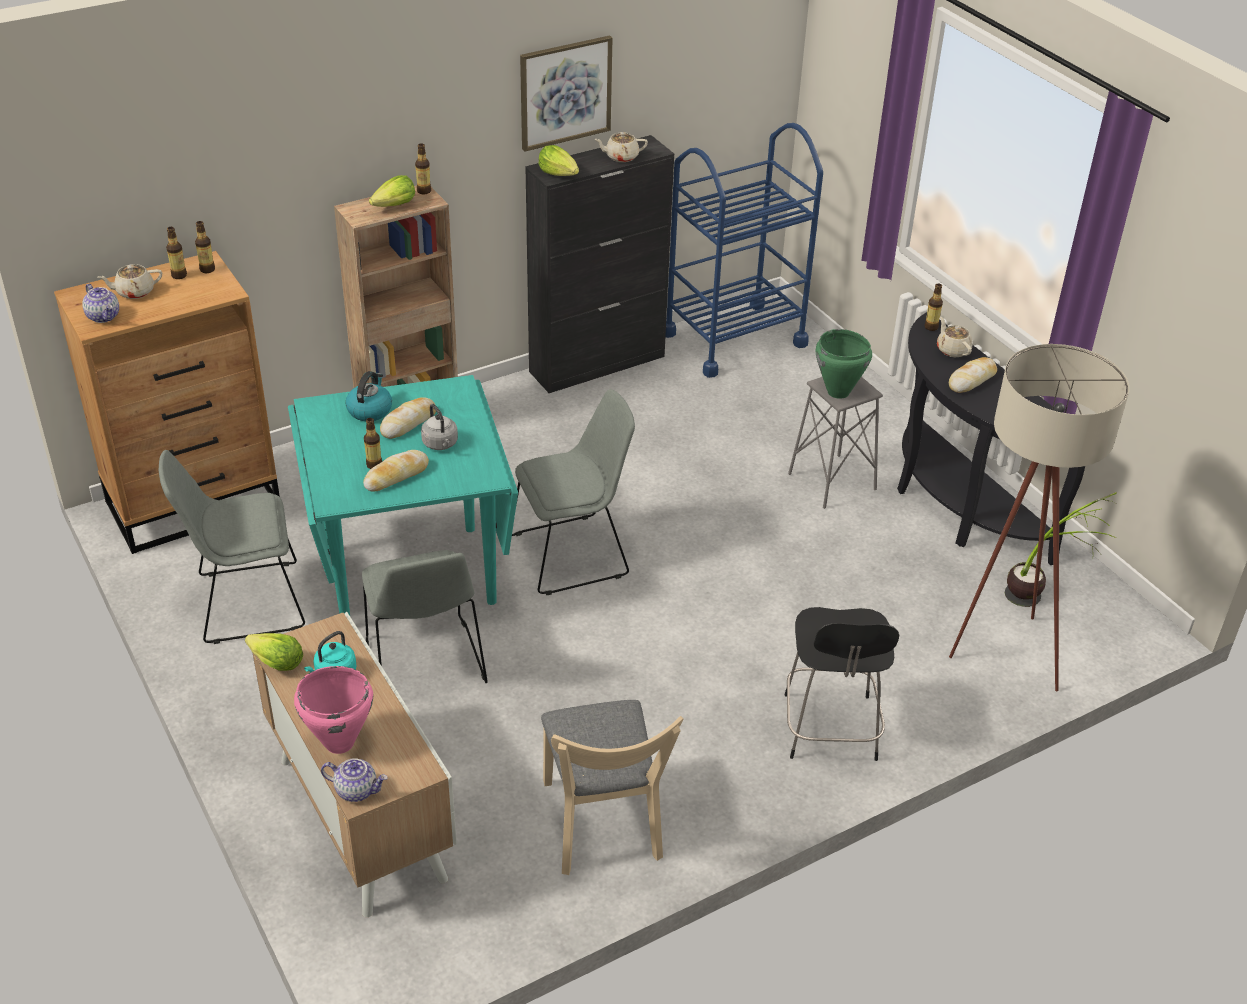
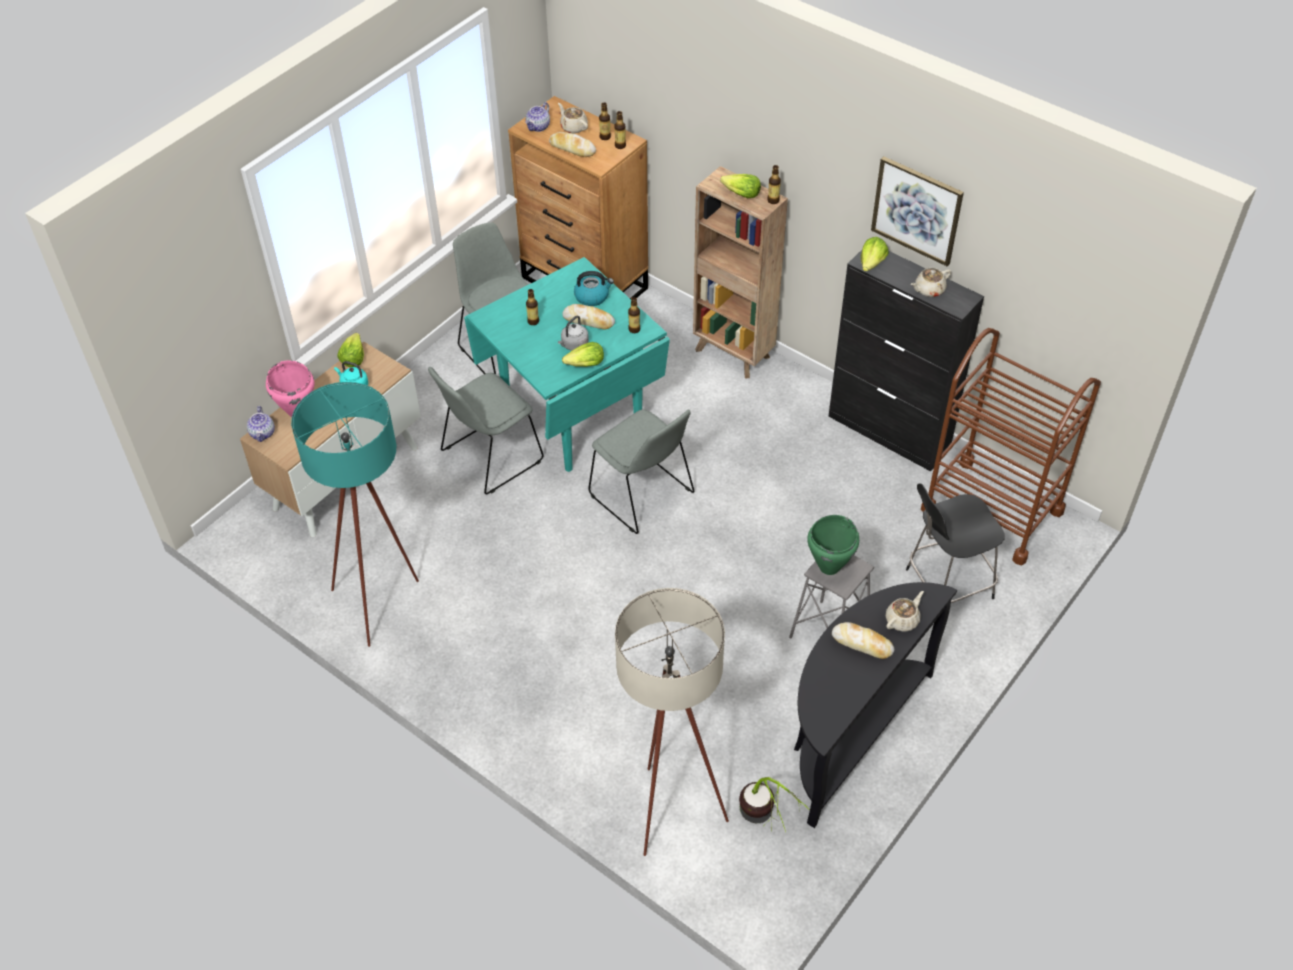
camera: 70 degrees right, 10 degrees up
(396, 476) = (527, 336): bread -> bread (572, 148)
(480, 444) = (585, 364): none -> lettuce
(603, 828) = (383, 600): beige chair -> turquoise floor lamp
(621, 157) = (929, 290): beige teapot -> beige teapot turned 90 degrees counterclockwise
(733, 339) = (992, 510): blue cart -> brown cart
(830, 730) = (530, 706): black stool -> black stool (946, 584)
(931, 327) = (930, 596): bottle -> bottle (634, 329)

